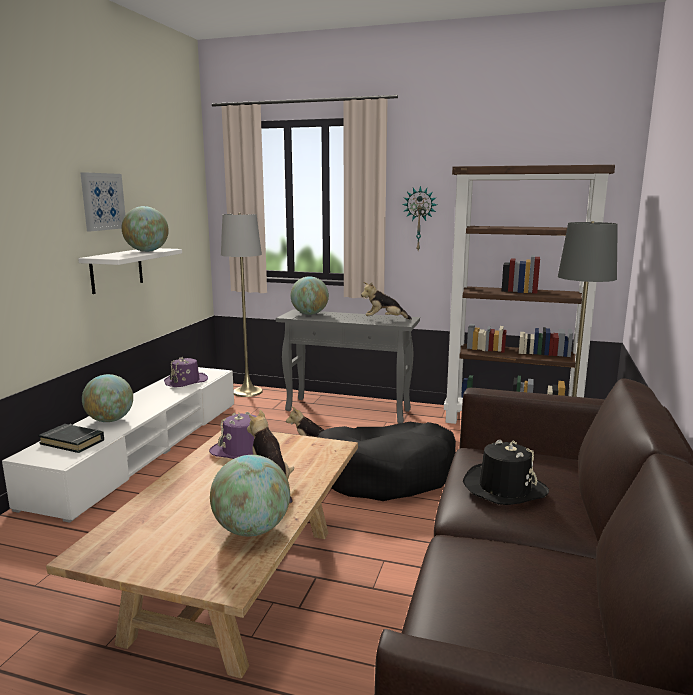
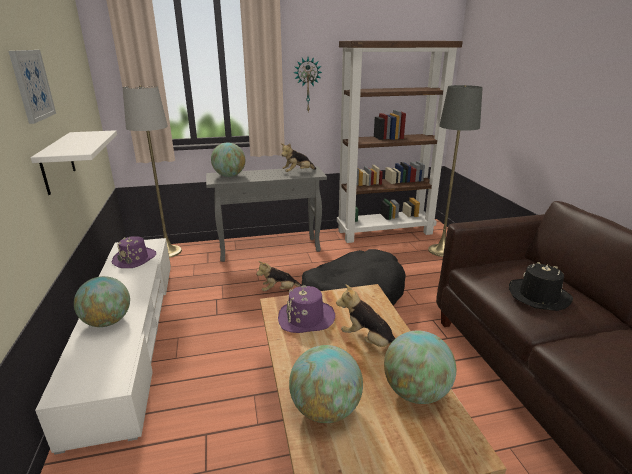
camera: 30 degrees left, 10 degrees up
(72, 442) = (96, 359): black book -> none
(147, 251) = (89, 138): globe -> globe (325, 410)

